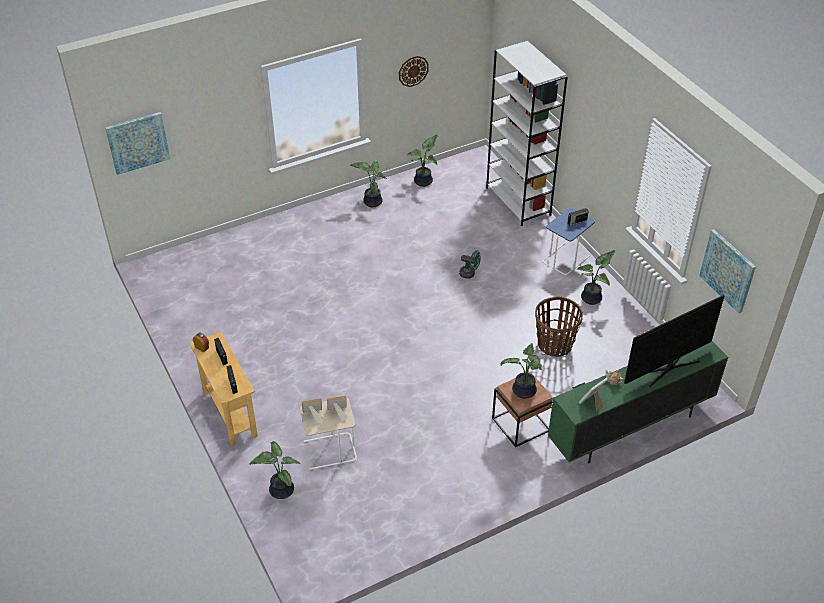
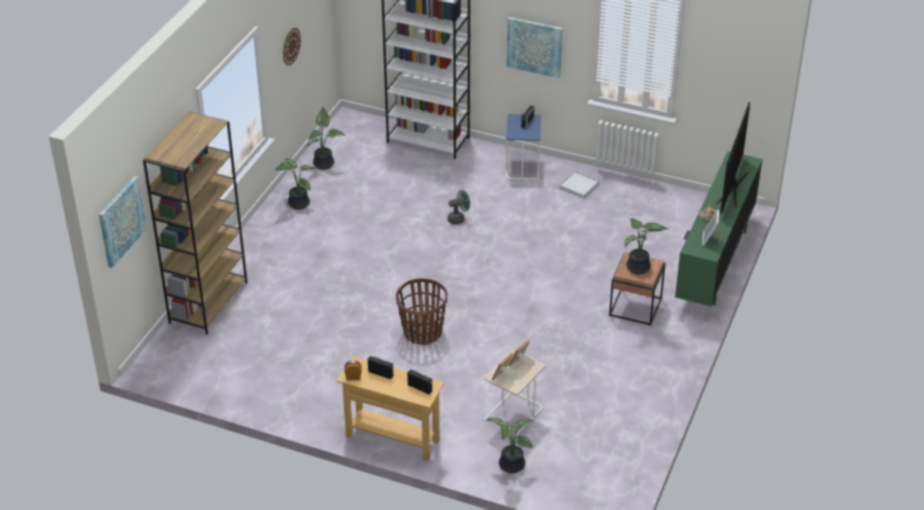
camera: 40 degrees left, 5 degrees down
(235, 241) = (208, 302): none -> brown bookcase
(554, 345) = (591, 236): basket -> basket (422, 332)
(592, 298) = (579, 186): potted plant -> white tray
(728, 270) = (727, 85): picture -> picture (534, 46)

